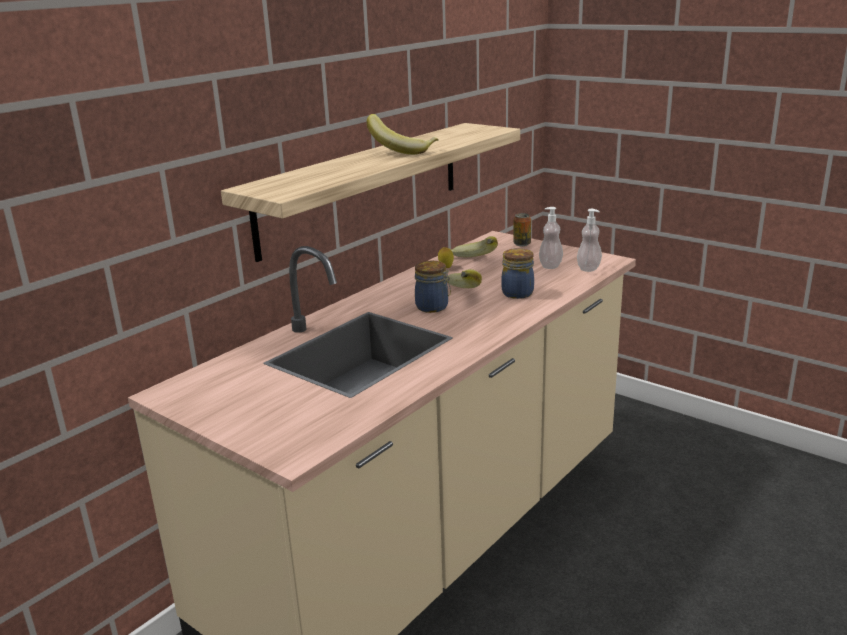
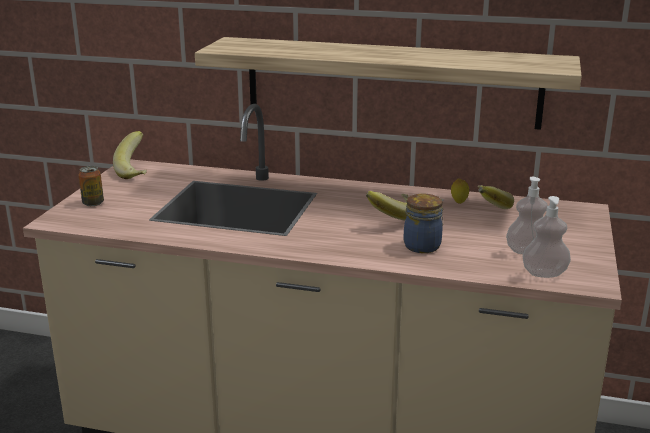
camera: 65 degrees right, 0 degrees up
(403, 151) = (404, 54): banana -> banana (138, 172)
(433, 307) = (349, 215): jar -> none
(522, 244) = (580, 225): can -> can (93, 203)

